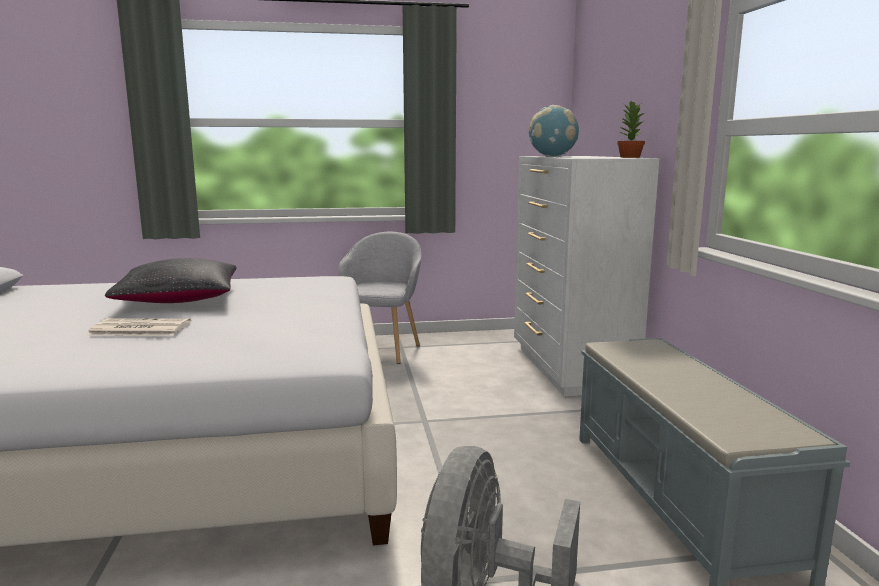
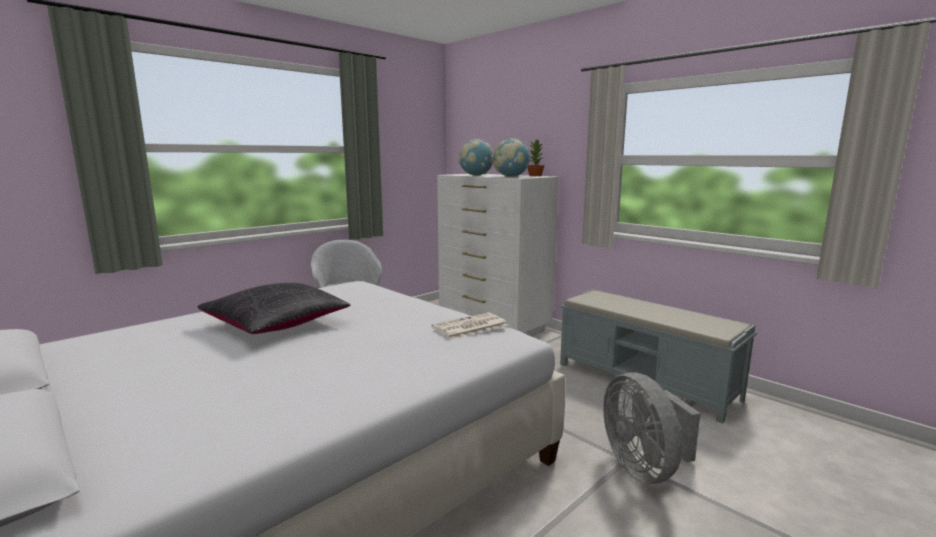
camera: 35 degrees left, 0 degrees up
(139, 329) = (323, 354): newspaper -> newspaper (469, 327)
(581, 157) = (511, 176): none -> globe

